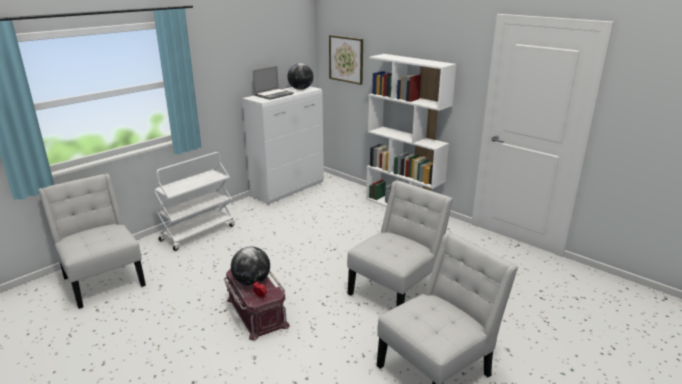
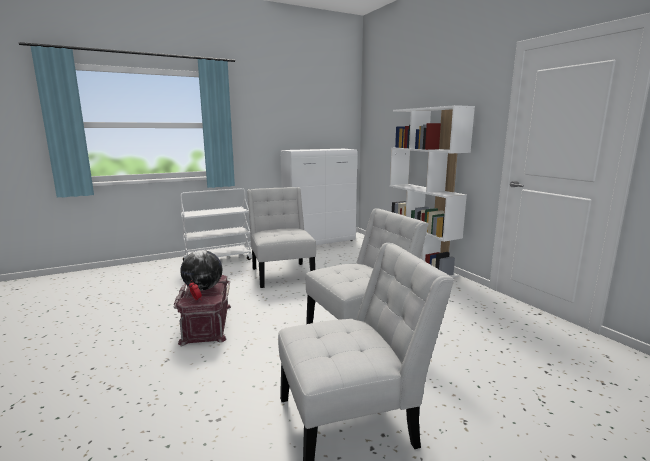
camera: 20 degrees right, 10 degrees down
(103, 279) = (115, 279): white chair -> white chair (282, 273)
(273, 95) = (309, 149): laptop -> none
(301, 89) = (338, 149): globe -> none
(346, 59) = (382, 123): picture -> none

